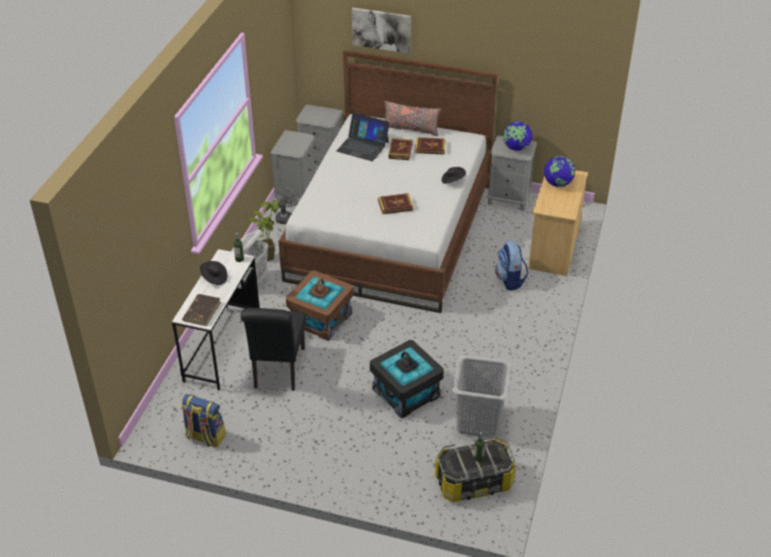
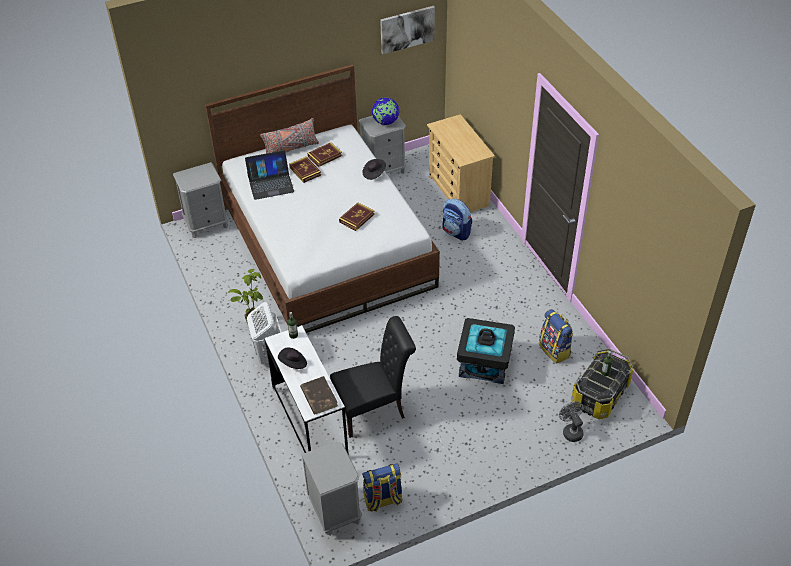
camera: 40 degrees left, 5 degrees up
(278, 371) = (374, 410): black chair -> black chair turned 75 degrees counterclockwise
(285, 217) = (228, 284): grey fan -> grey fan (571, 431)
(296, 195) = (214, 260): grey nightstand -> grey nightstand (334, 511)
(321, 319) = (357, 348): brown storage box -> none
(381, 29) = (237, 69): picture -> picture (407, 29)
(479, 422) = (555, 350): grey laundry basket -> backpack
(558, 184) = (451, 134): globe -> none

